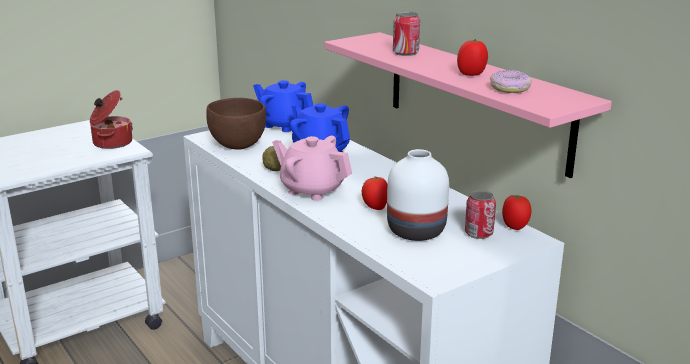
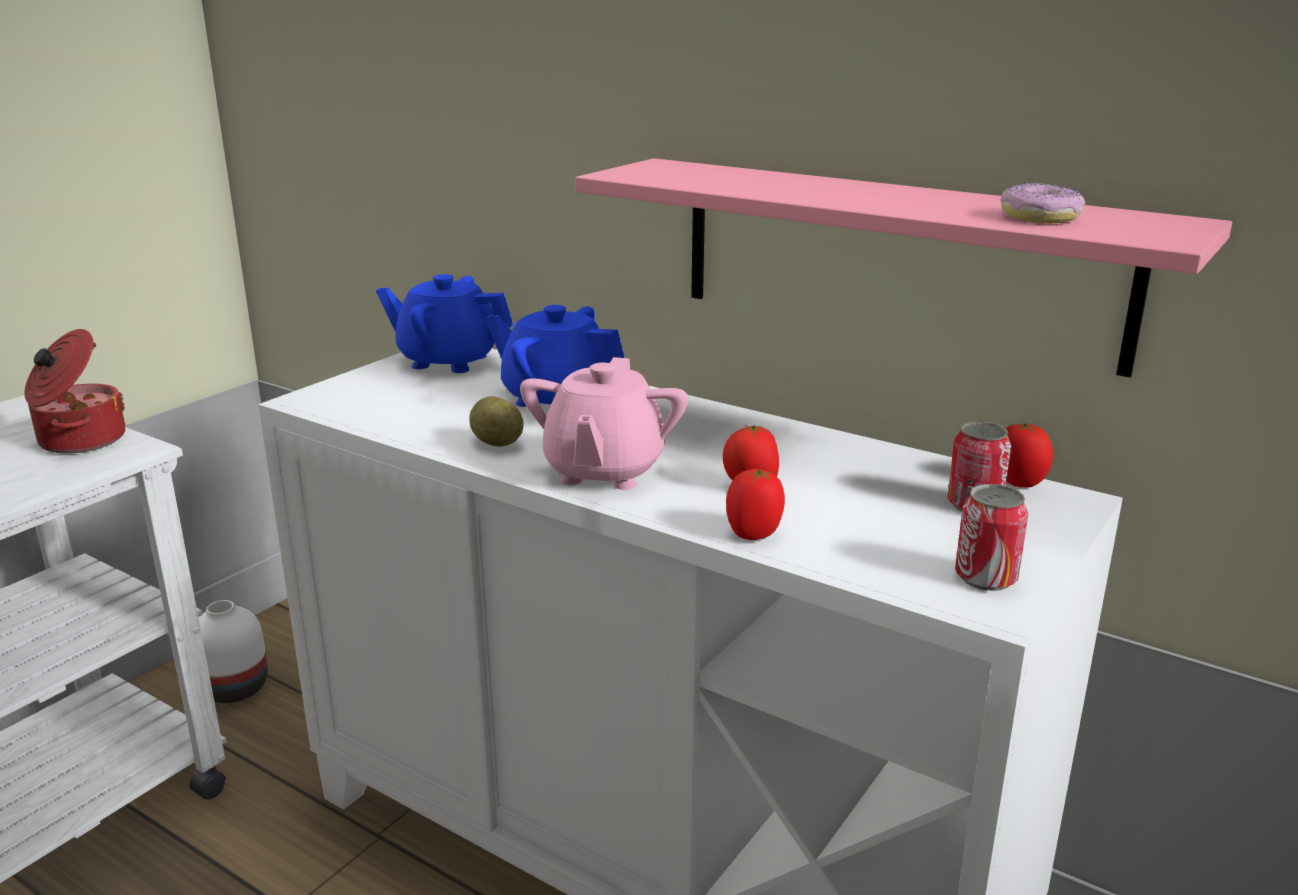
camera: 20 degrees left, 0 degrees up
(237, 145) = (385, 407): brown bowl -> none
(312, 190) = (603, 471): pink teapot -> pink teapot turned 90 degrees counterclockwise
(405, 53) = (758, 182): can -> can (985, 578)
(417, 231) = (868, 518): white vase -> white vase (236, 687)
(471, 74) = (932, 203): tomato -> tomato (754, 534)

